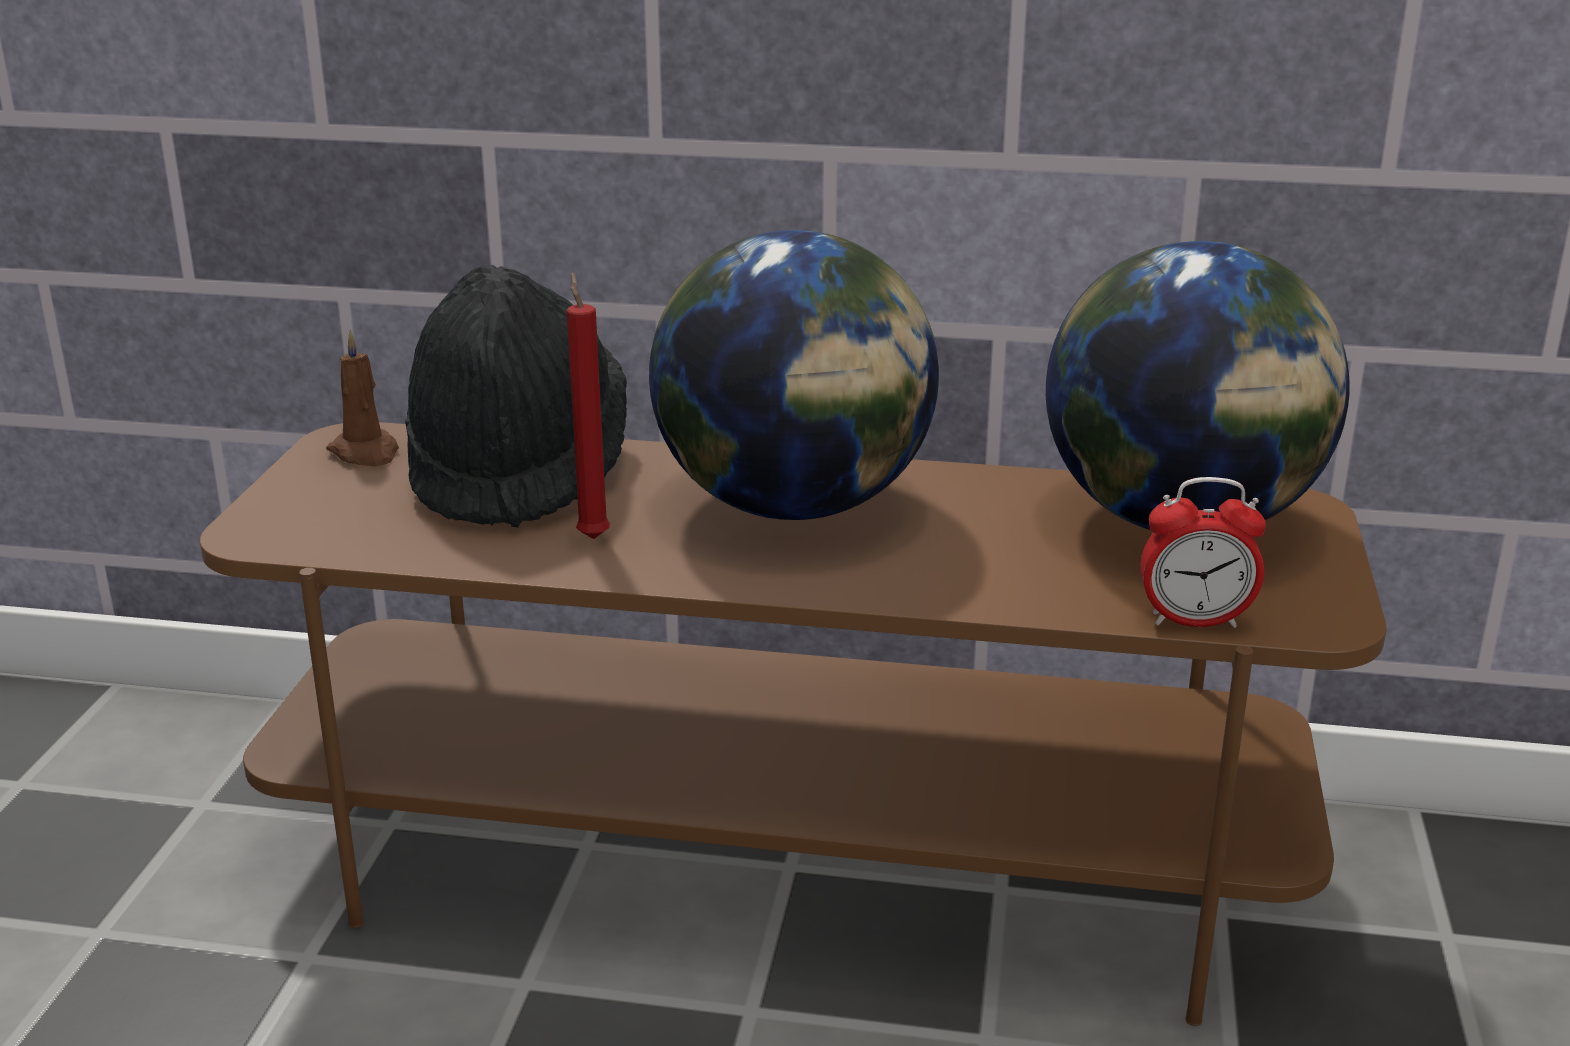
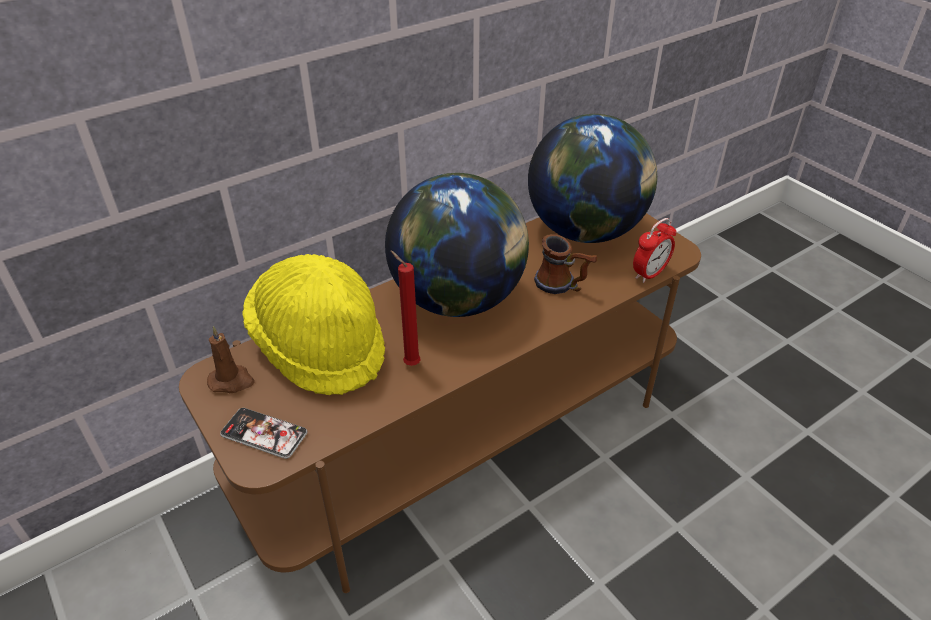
camera: 45 degrees left, 15 degrees up
(306, 513) = (264, 434): none -> phone
(519, 469) = (320, 347): black hat -> yellow hat
(995, 565) = (563, 286): none -> mug

